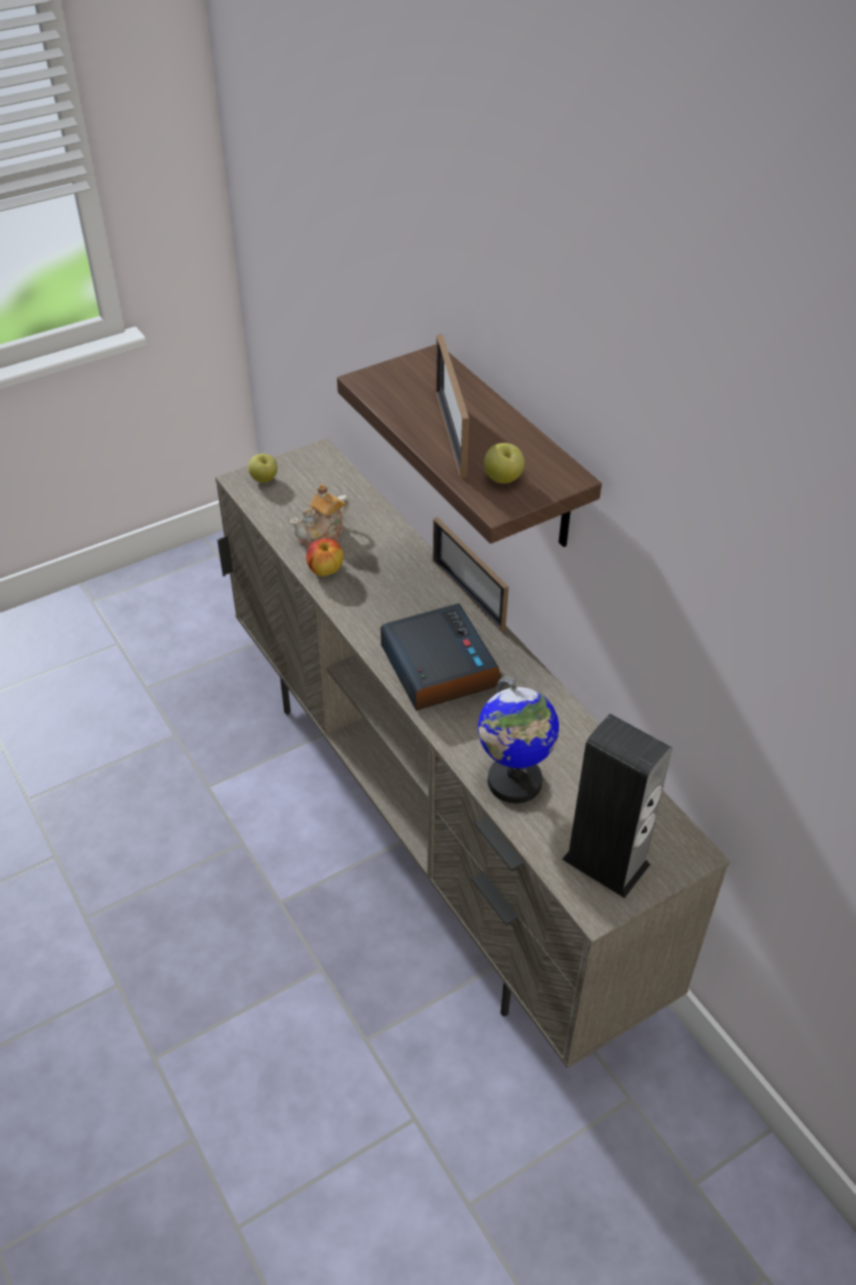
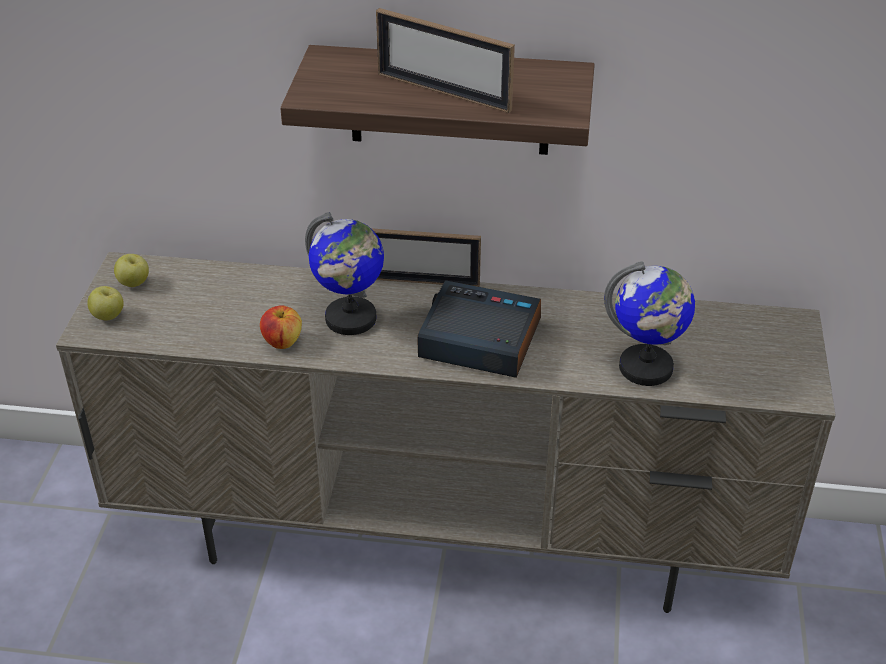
camera: 50 degrees left, 5 degrees down
(322, 533) = (232, 319): teapot -> none
(386, 587) = (351, 319): none -> globe
(503, 479) = (536, 97): apple -> apple (134, 283)
(606, 862) = (768, 366): speaker -> none

